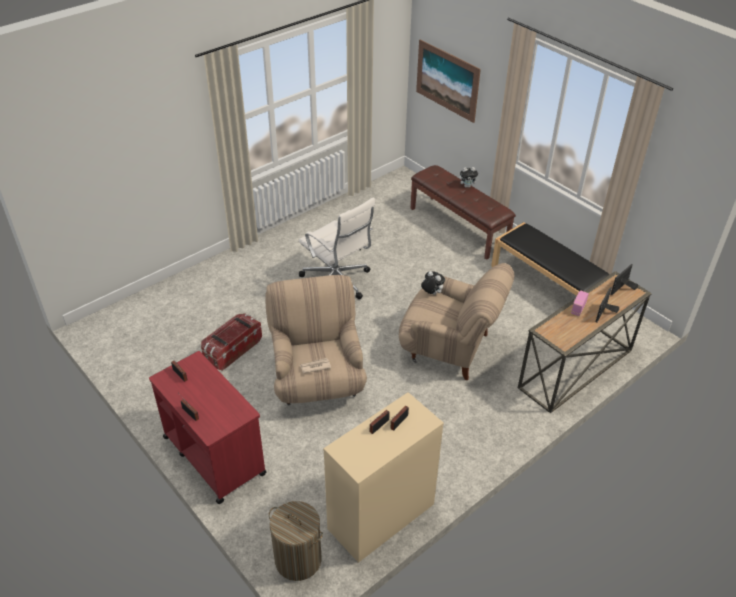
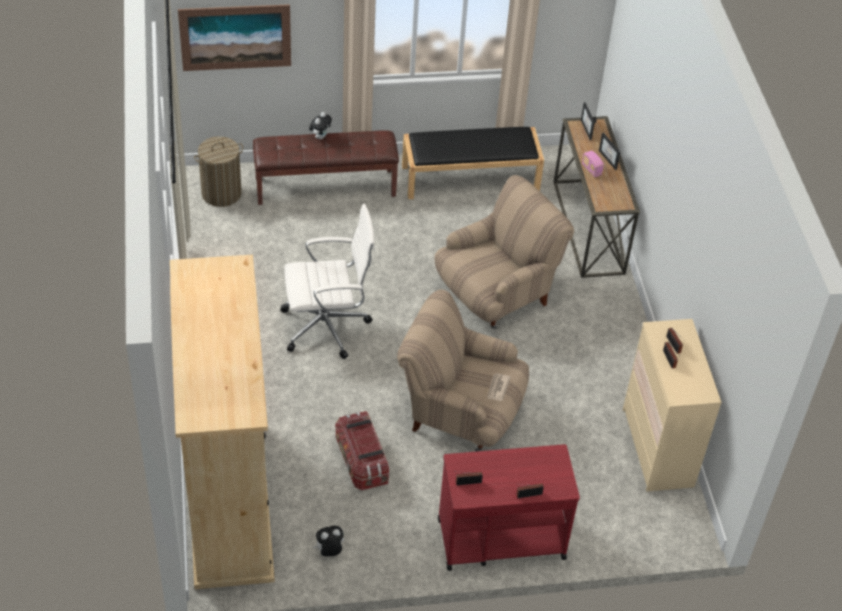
camera: 60 degrees left, 5 degrees up
(157, 305) = (228, 498): none -> beige wardrobe
(298, 559) = (664, 527): laundry basket -> laundry basket (221, 193)
(431, 293) = (461, 255): plush toy -> plush toy (329, 552)

